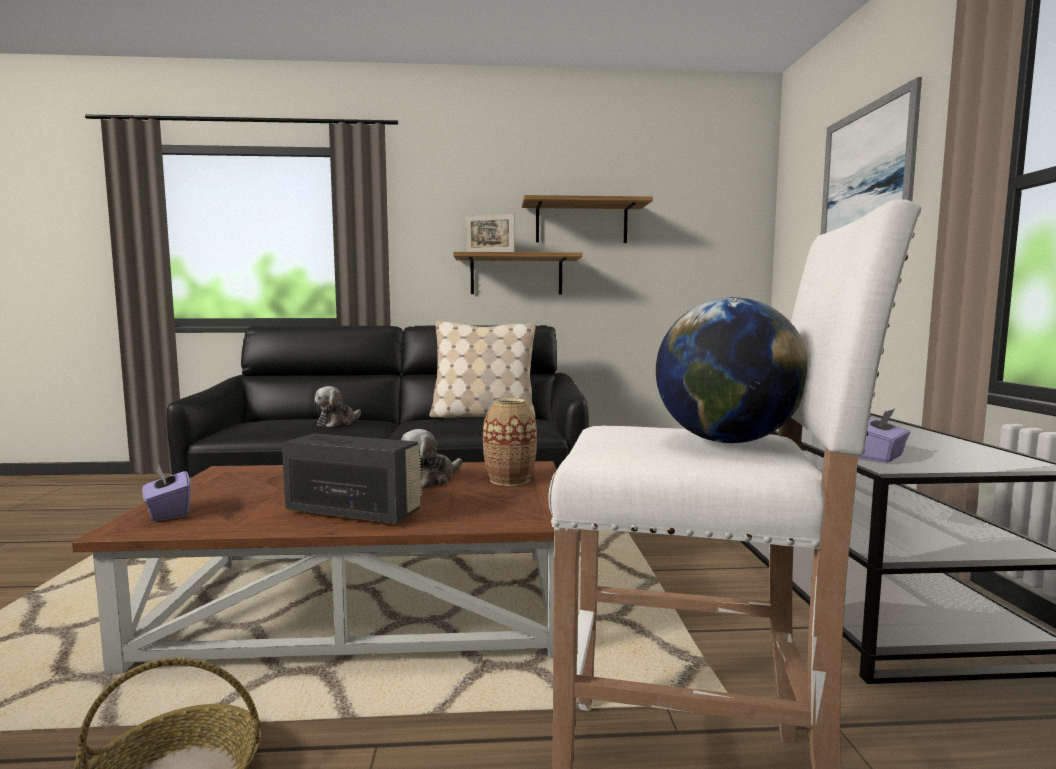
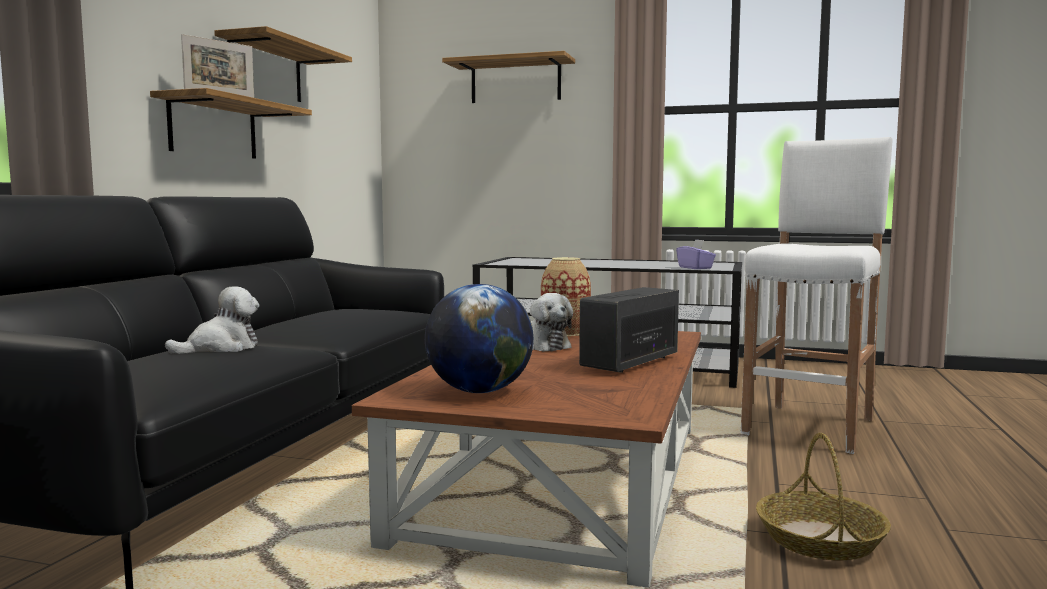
camera: 70 degrees left, 0 degrees up
(168, 512) = (581, 407): purple tissue box -> none
(337, 423) = (221, 348): plush toy -> plush toy turned 90 degrees counterclockwise
(483, 416) = (310, 313): beige pillow -> none
(726, 441) = (811, 244): globe -> globe (479, 391)
(865, 178) = (515, 82): picture -> shelf

